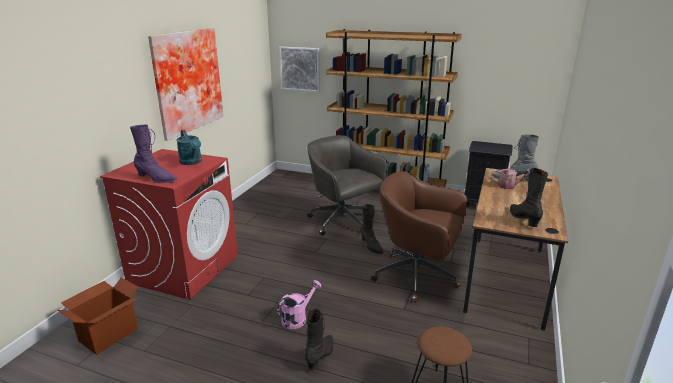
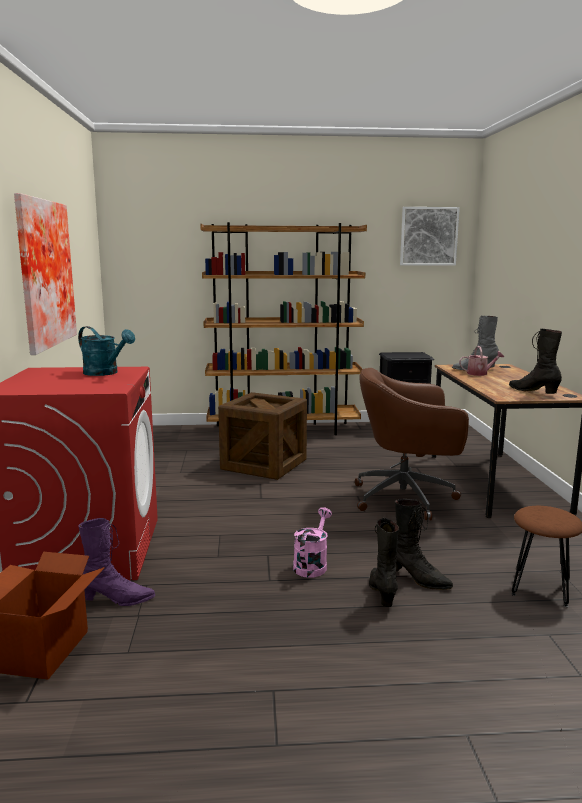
camera: 25 degrees left, 10 degrees down
(156, 179) = (81, 389): purple boot -> purple boot (116, 600)
(300, 69) = (148, 279): picture -> picture (428, 236)
(343, 222) = (264, 464): grey office chair -> crate
(371, 246) = (323, 481): black boot -> black boot (418, 579)

